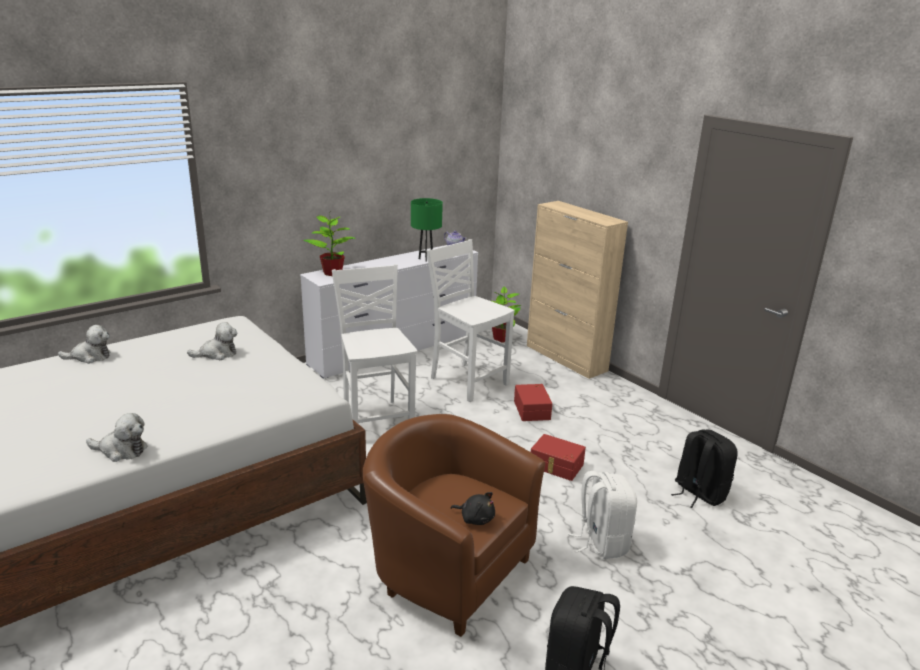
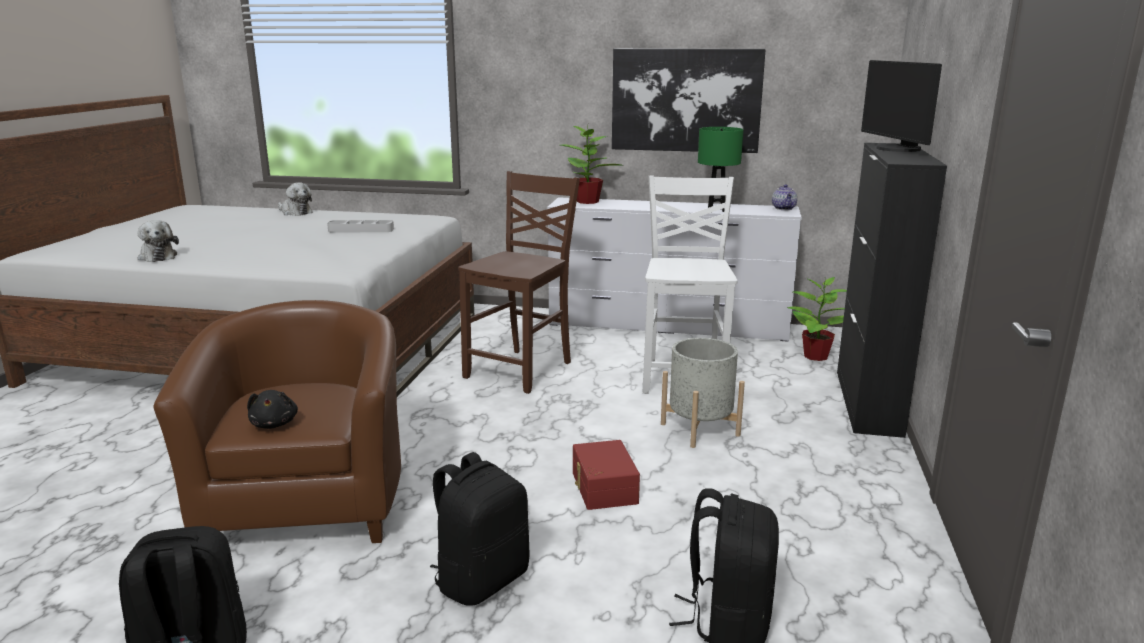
camera: 50 degrees right, 5 degrees down
(217, 354) = (361, 230): plush toy -> grey tray
(376, 419) = (522, 370): white chair -> brown chair
(384, 181) = (686, 100): none -> picture
(533, 410) = (700, 429): red storage box -> grey planter
(566, 358) = (867, 402): beige cabinet -> black cabinet
(570, 209) = (896, 149): none -> monitor
(601, 542) = (481, 580): white backpack -> black backpack

